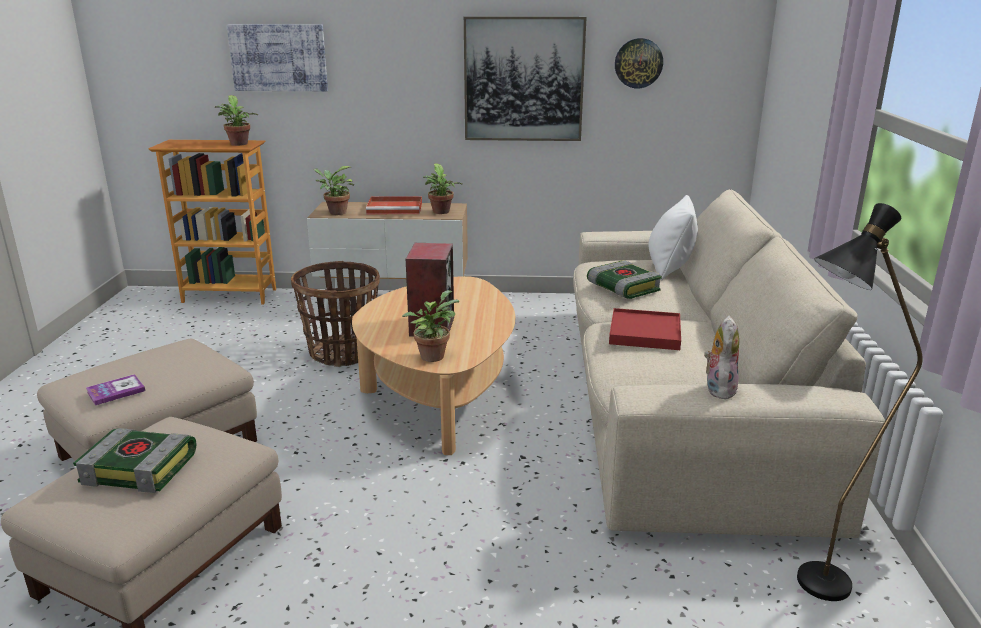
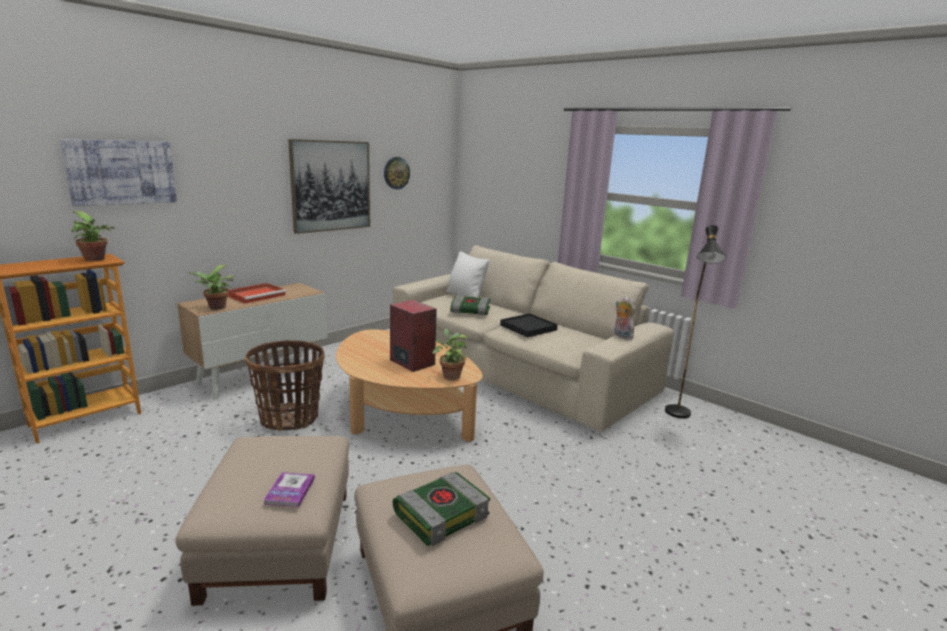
camera: 50 degrees left, 5 degrees down
(441, 212) = (299, 291): potted plant -> none
(645, 333) = (528, 327): red tray -> black tray

